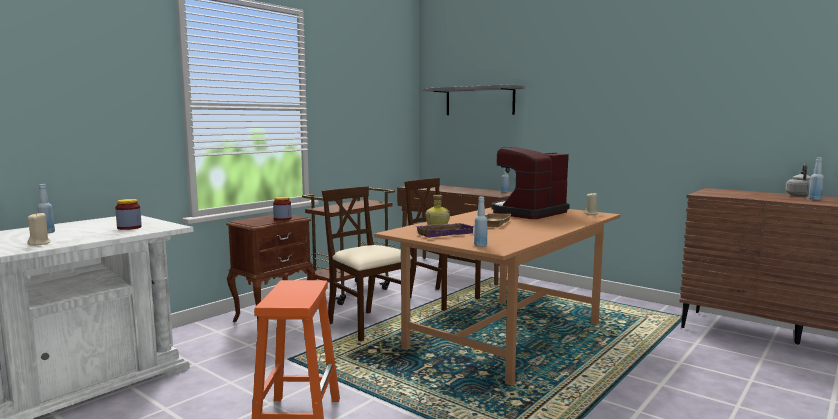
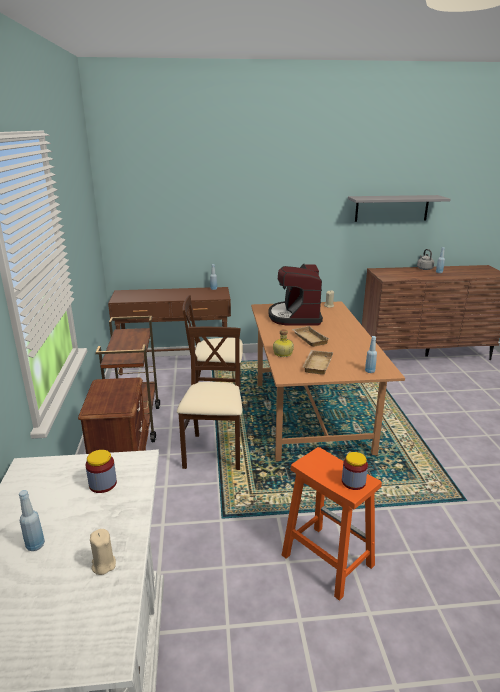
camera: 45 degrees left, 15 degrees up
(282, 219) = (126, 390): jar -> jar (353, 482)
(367, 326) = (214, 452): beige chair -> beige chair turned 90 degrees clockwise
(444, 233) = (316, 364): purple tray -> beige tray
(479, 101) = (174, 206): grey shelf -> grey shelf (391, 208)

